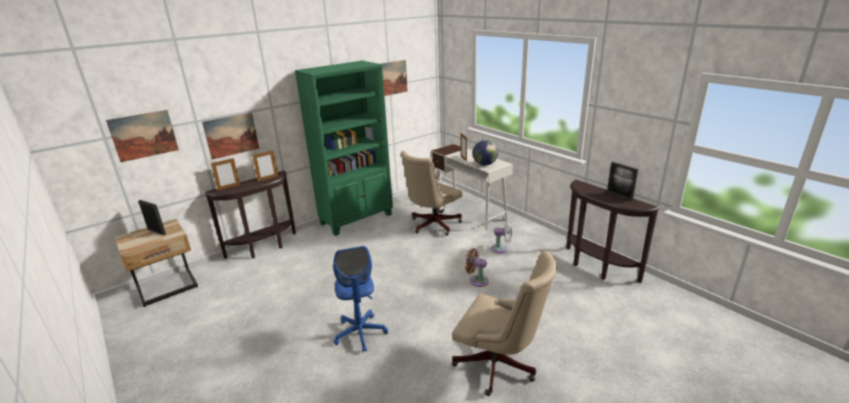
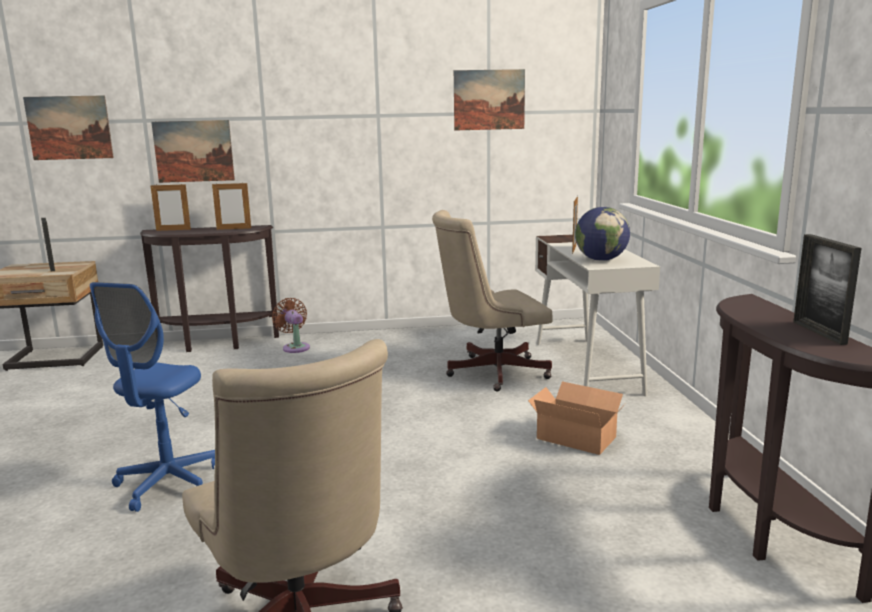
camera: 30 degrees right, 10 degrees down
(357, 219) = (384, 339): green bookcase -> none
(477, 280) = (459, 471): brown fan -> brown fan (295, 347)
(501, 249) = (575, 436): white fan -> cardboard box

